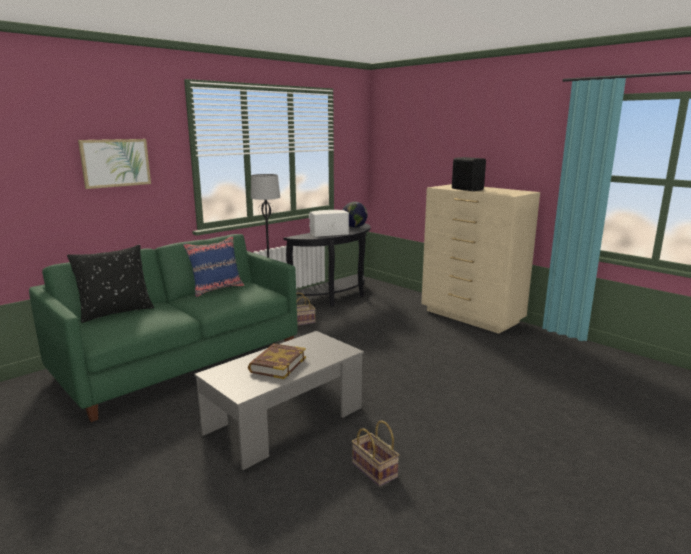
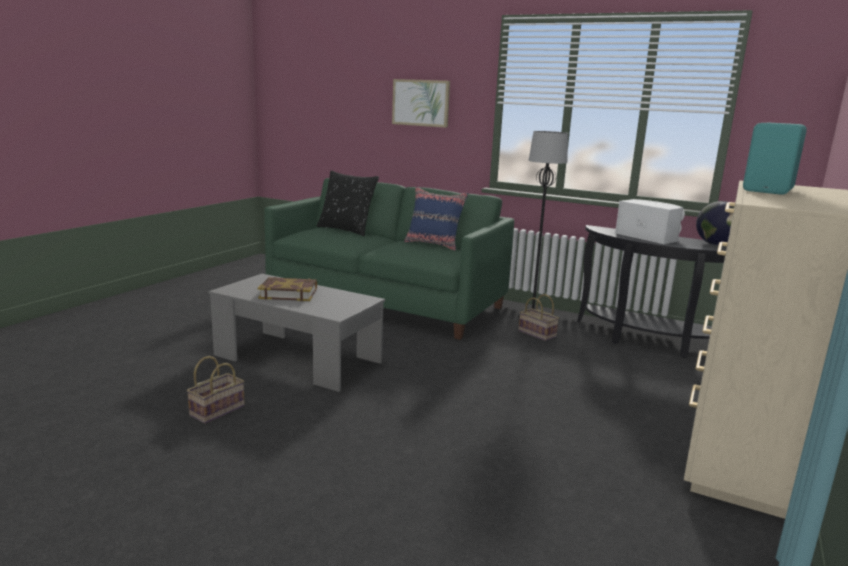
camera: 70 degrees right, 0 degrees up
(467, 189) = (770, 190): black speaker -> turquoise speaker

